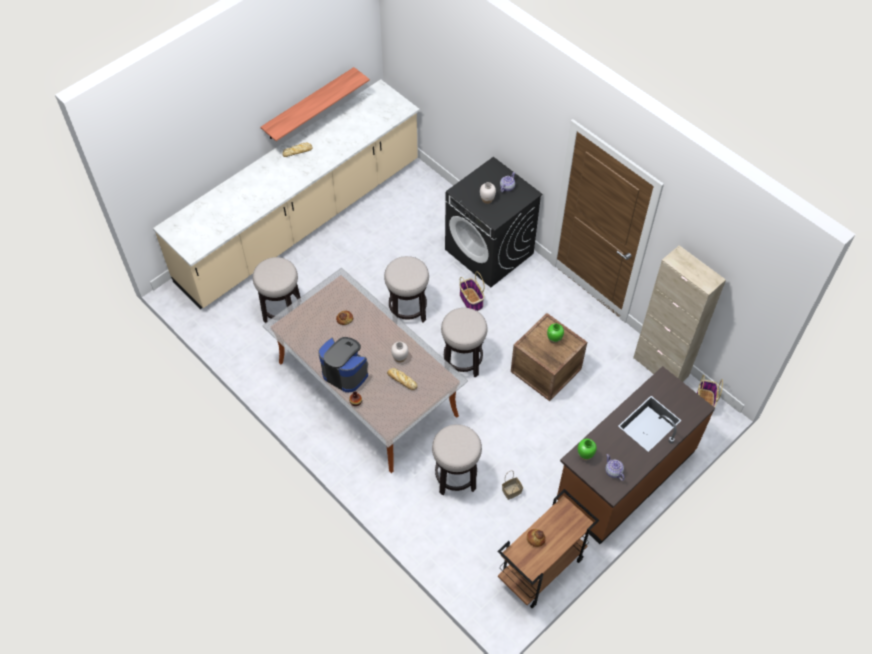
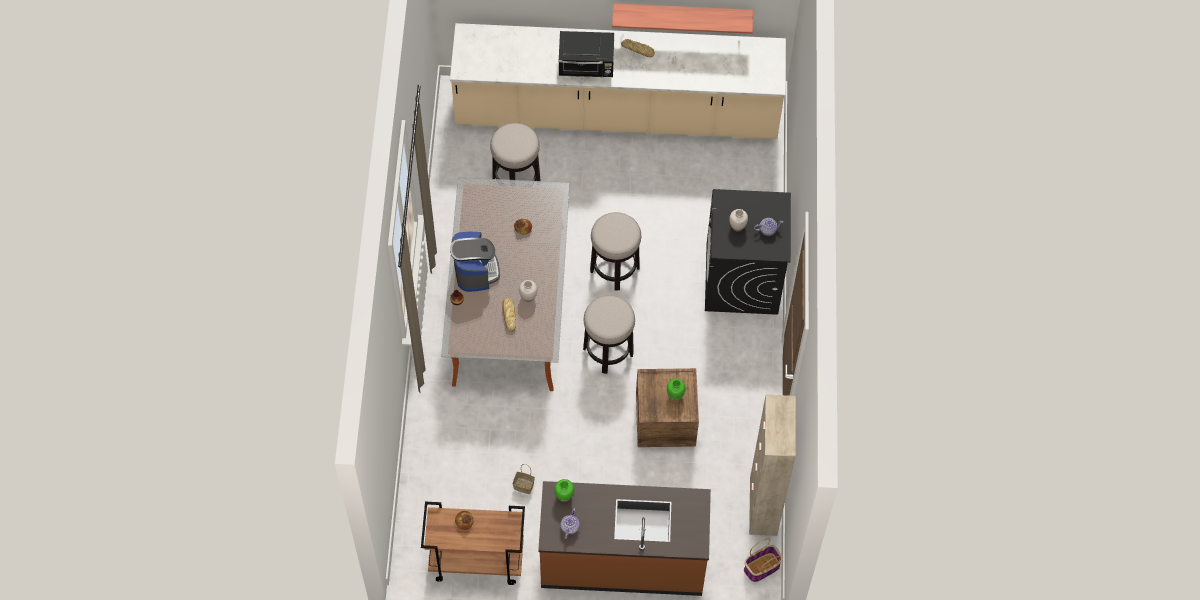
camera: 45 degrees right, 5 degrees up
(276, 185) = (587, 66): none -> black microwave
(455, 477) = (495, 435): stool -> none
(471, 300) = (675, 308): basket -> none

